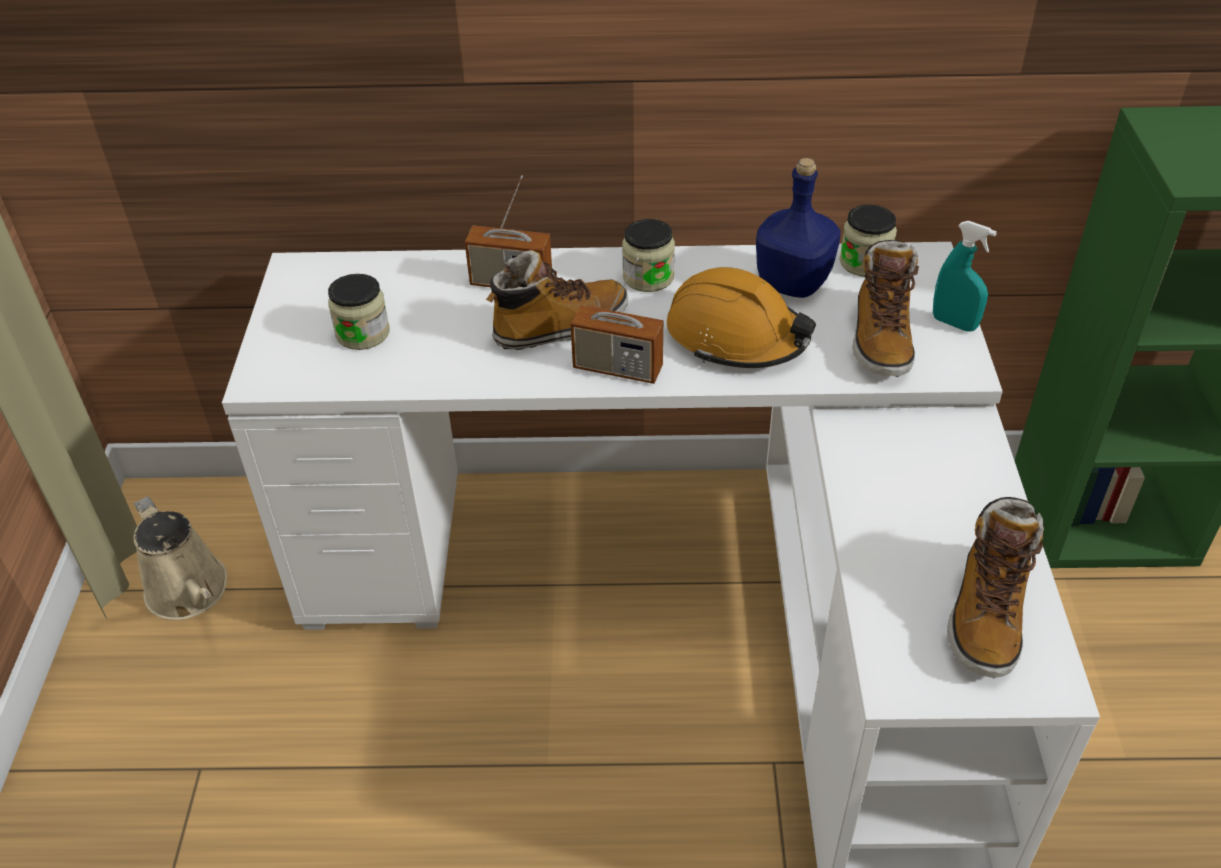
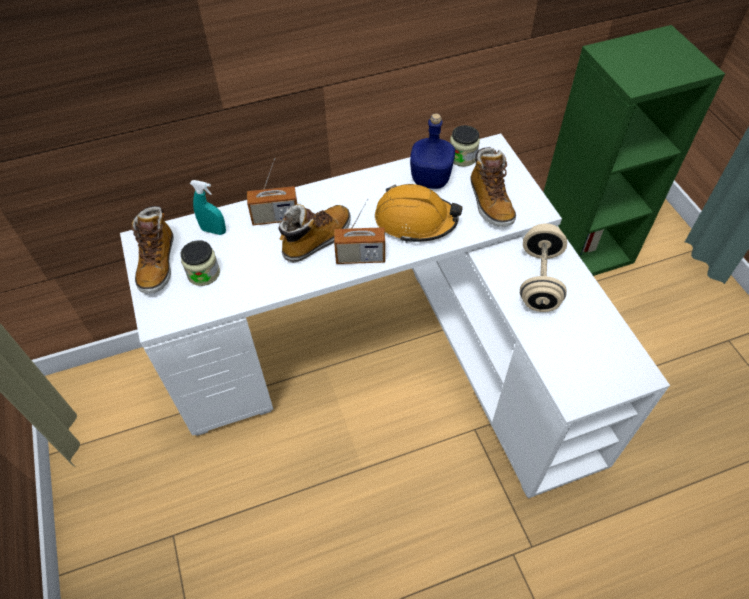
camera: 20 degrees left, 10 degrees up
(190, 593) = (118, 435): beige watering can -> none
(648, 277) = (351, 195): jar -> none
(921, 481) = (539, 280): none -> beige dumbbell
(954, 323) = (522, 184): turquoise spray bottle -> turquoise spray bottle (213, 231)
(986, 614) = (599, 346): boot -> boot (157, 264)

